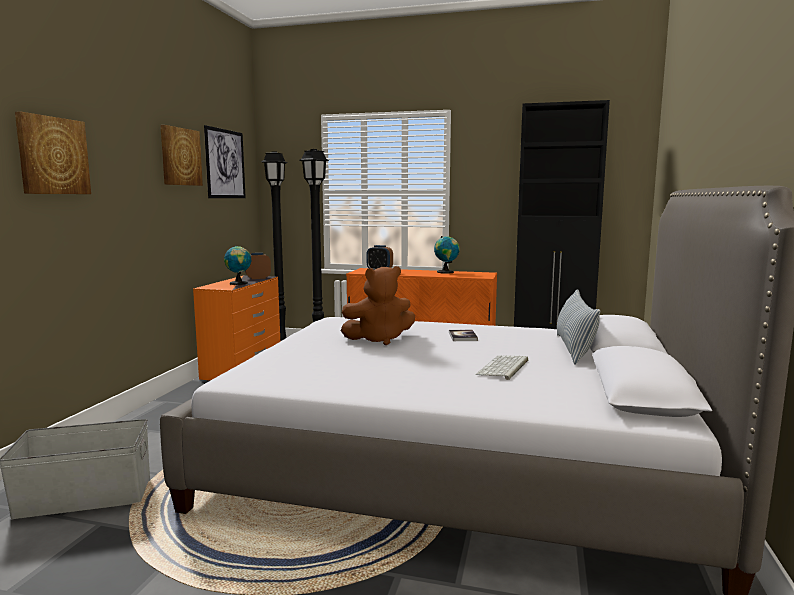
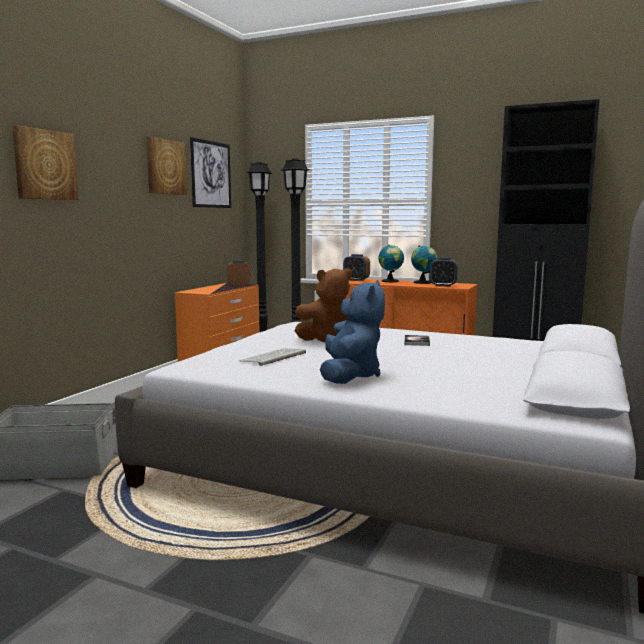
camera: 10 degrees right, 0 degrees up
(239, 283) = (218, 289): globe -> globe (391, 281)
(418, 380) = (350, 376): none -> blue plush toy
(467, 275) = (443, 286): none -> alarm clock
(503, 368) = (442, 369): keyboard -> keyboard (273, 357)
(574, 349) = (527, 356): pillow -> none

